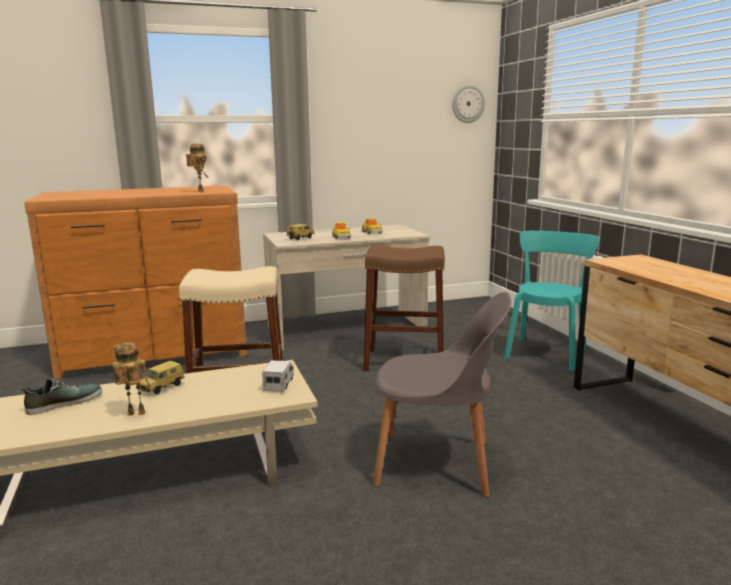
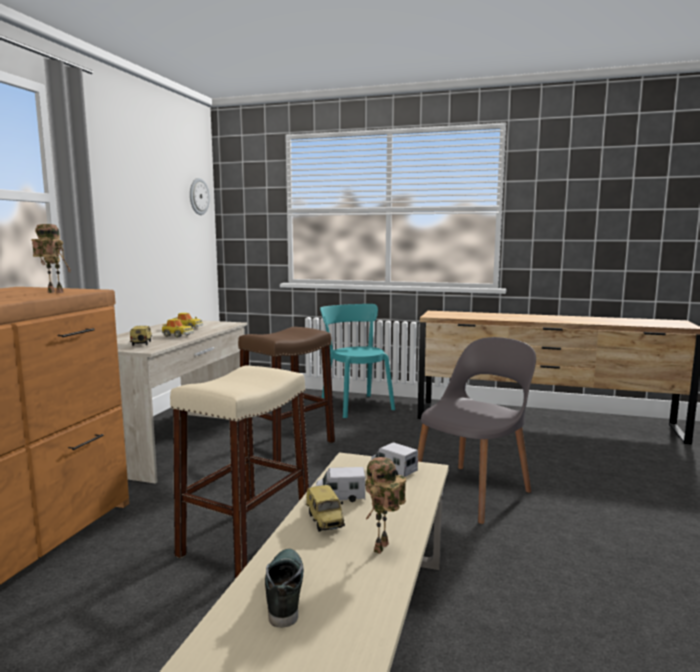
camera: 55 degrees left, 5 degrees down
(207, 381) = (340, 496): none -> toy truck

